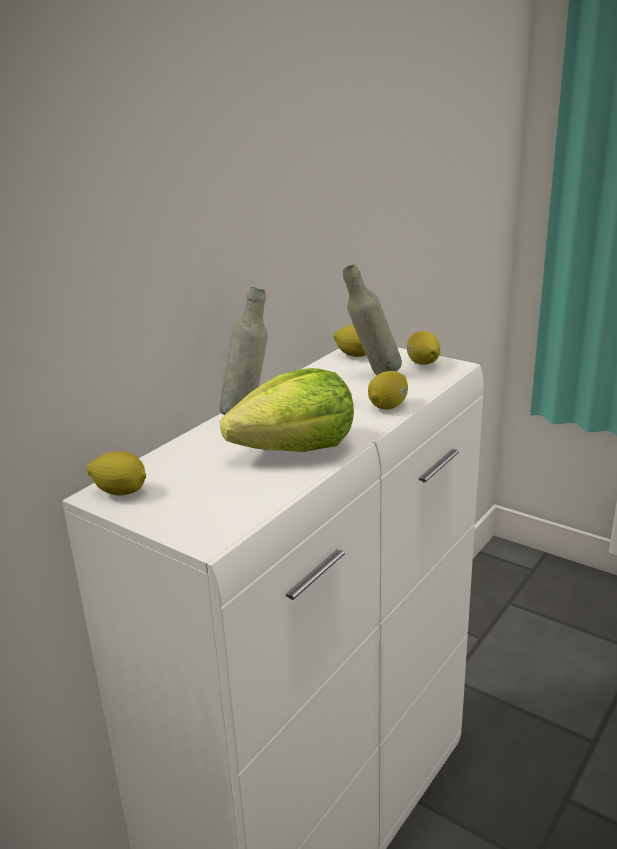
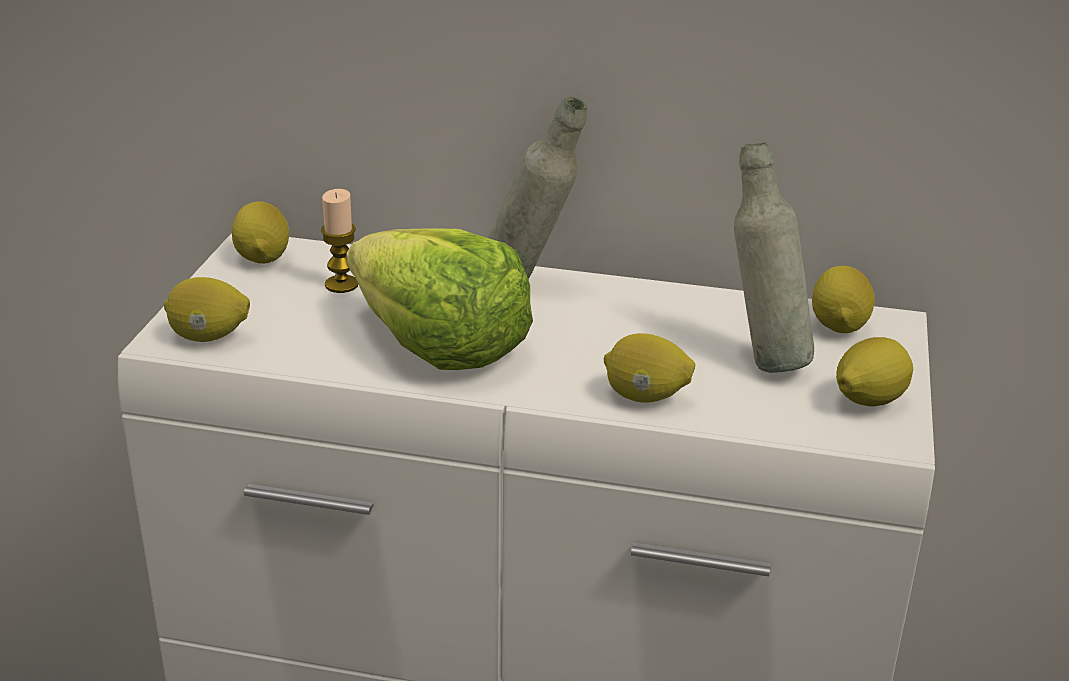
camera: 65 degrees right, 5 degrees up
(191, 469) = (341, 285): none -> candle
(218, 523) = (209, 337): none -> lemon

